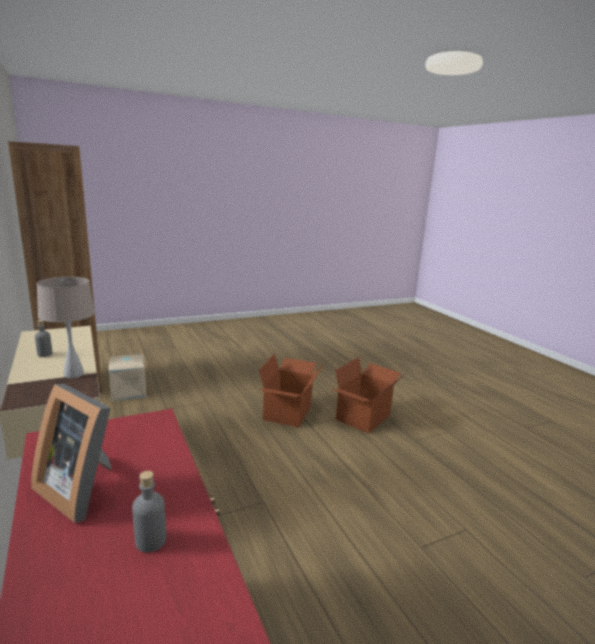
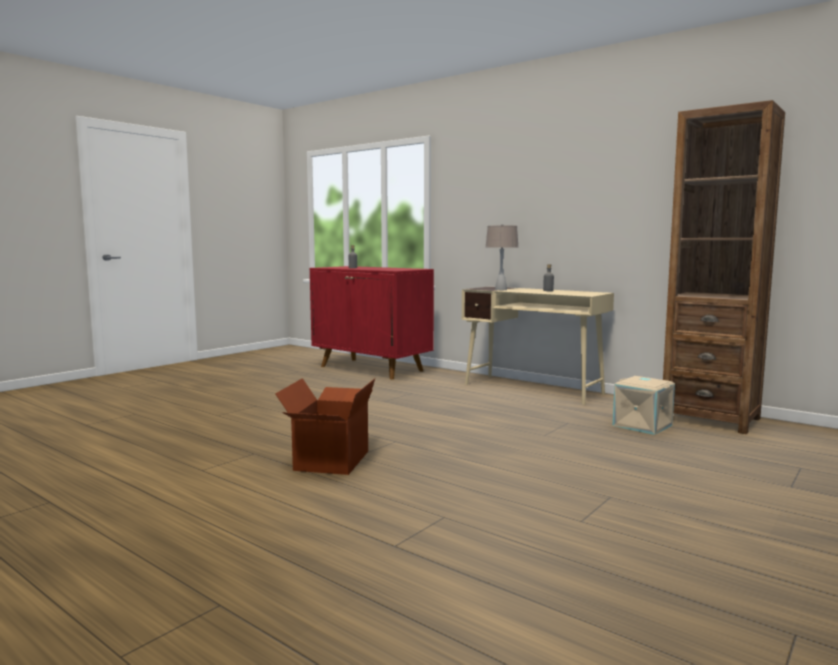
camera: 155 degrees right, 10 degrees down
(82, 488) = (387, 268): picture frame -> none
(288, 413) = (433, 445): cardboard box -> none

